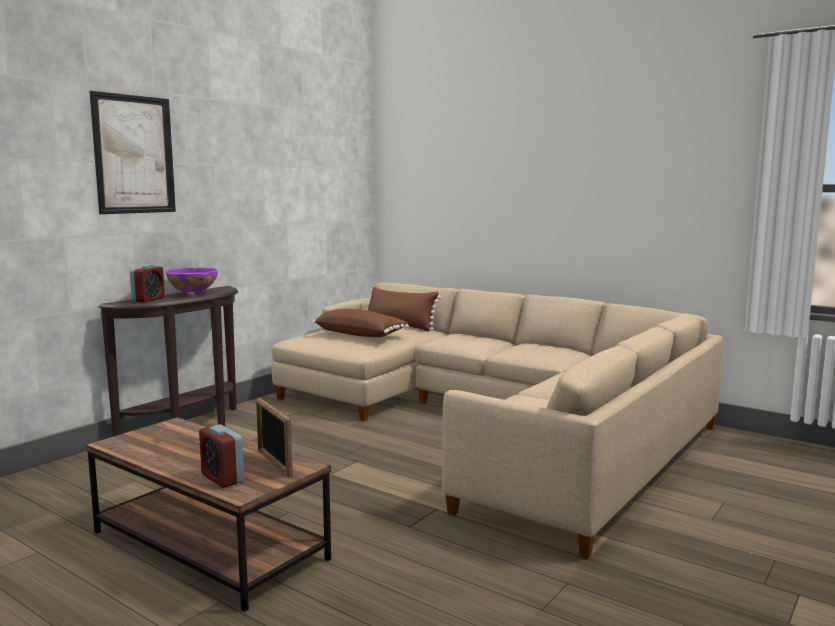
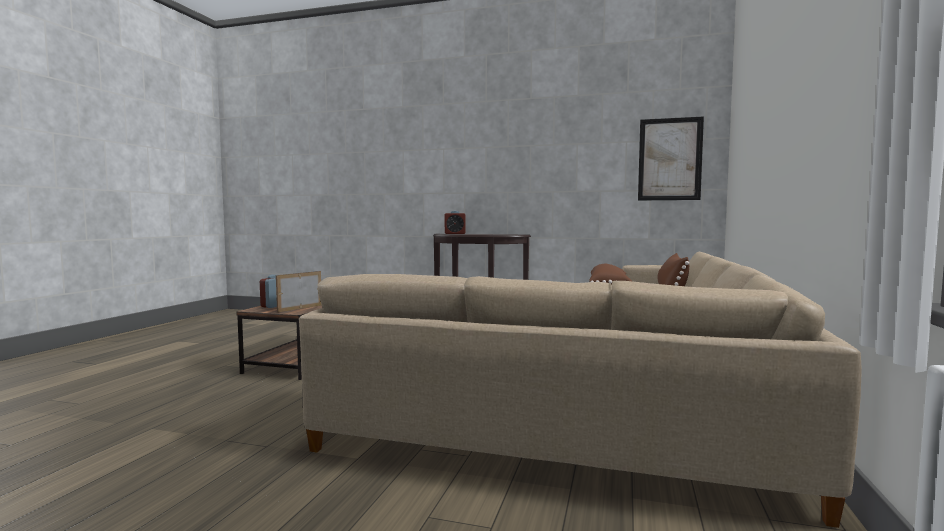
camera: 70 degrees right, 5 degrees down
(134, 154) = (467, 143): picture -> picture (669, 159)
(193, 294) = (486, 234): purple bowl -> none

